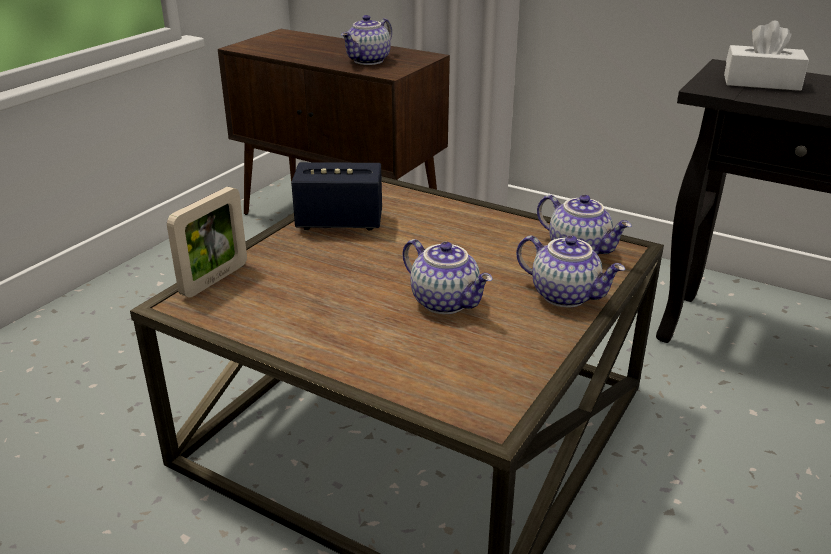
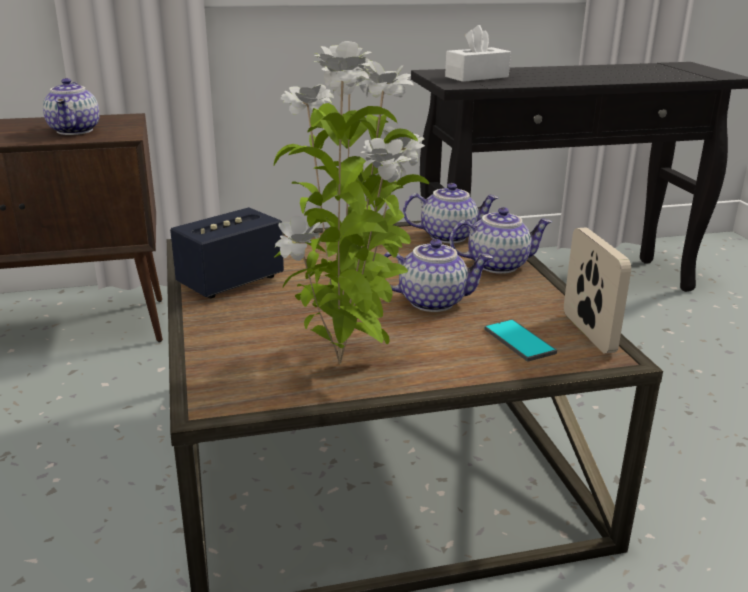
camera: 45 degrees left, 5 degrees down
(214, 279) = (208, 369): picture frame -> picture frame (588, 333)
(294, 318) = (345, 363): none -> potted plant
(444, 368) = (519, 341): none -> phone

